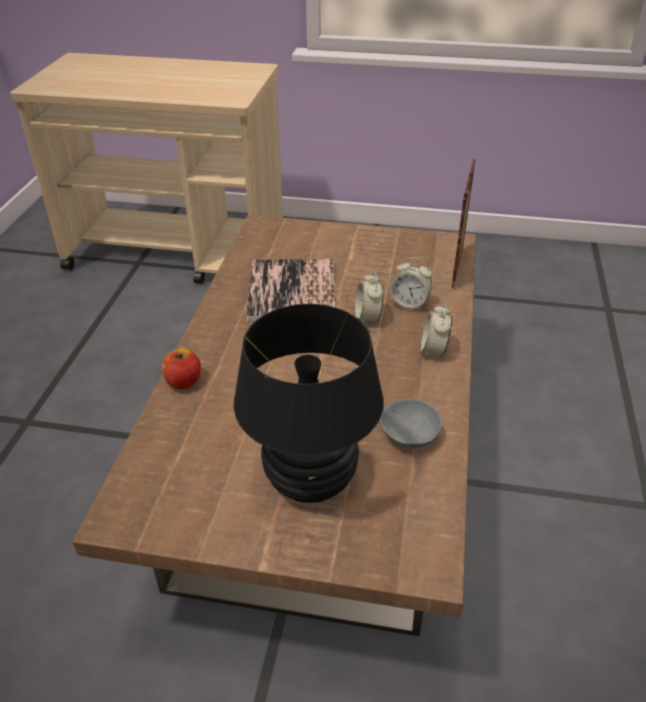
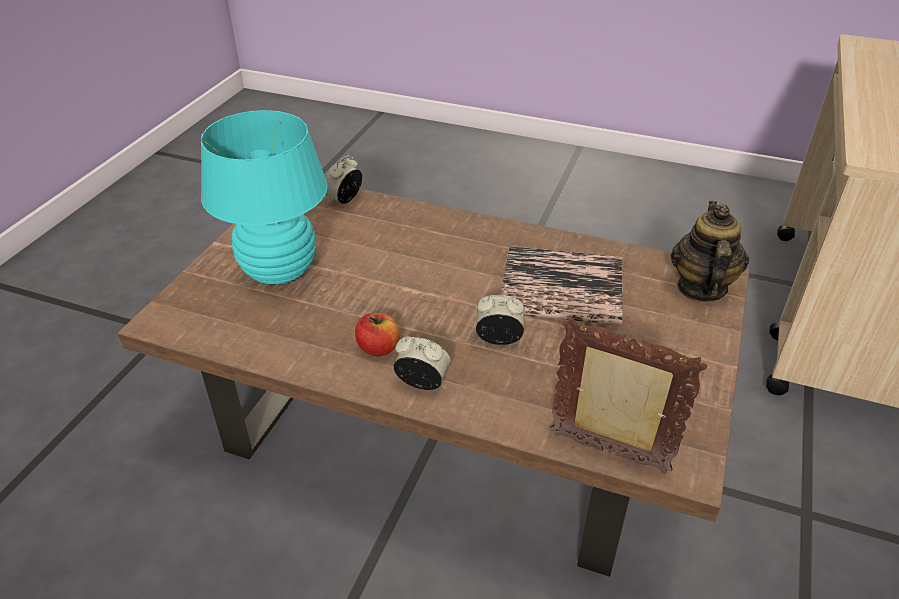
camera: 100 degrees right, 0 degrees up
(183, 381) = (428, 215): apple -> apple (378, 348)
(277, 233) = (700, 288): none -> teapot
(310, 480) = (280, 271): black table lamp -> turquoise table lamp
(409, 303) = (522, 381): alarm clock -> alarm clock (344, 199)
(411, 435) = (299, 338): grey bowl -> none

